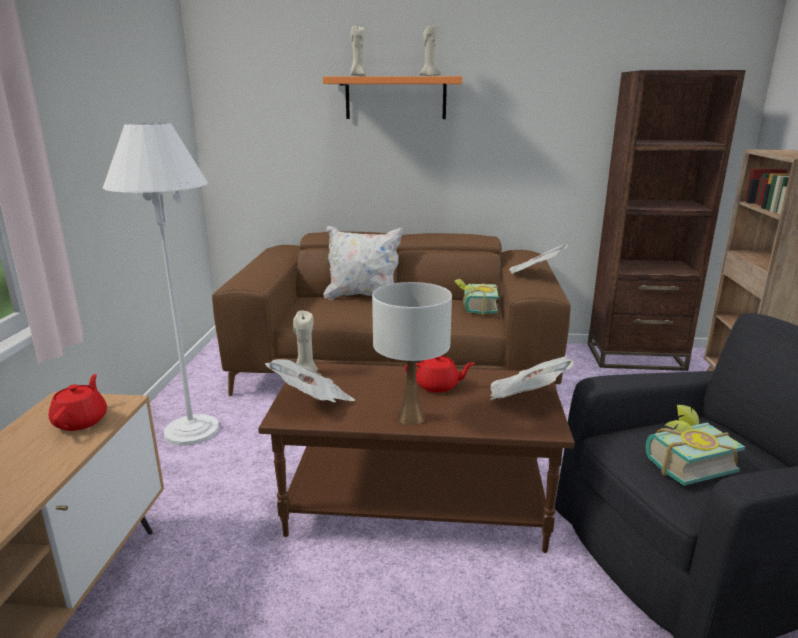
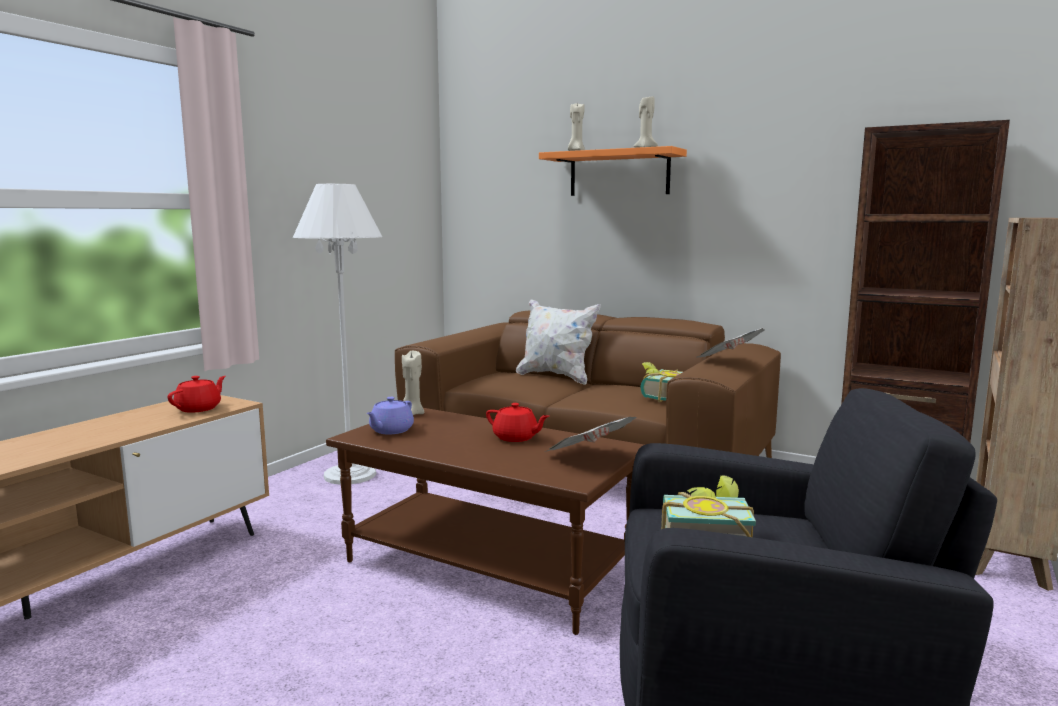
camera: 25 degrees right, 10 degrees down
(312, 401) = (390, 431): newspaper -> purple teapot
(411, 418) = (457, 453): white table lamp -> none

